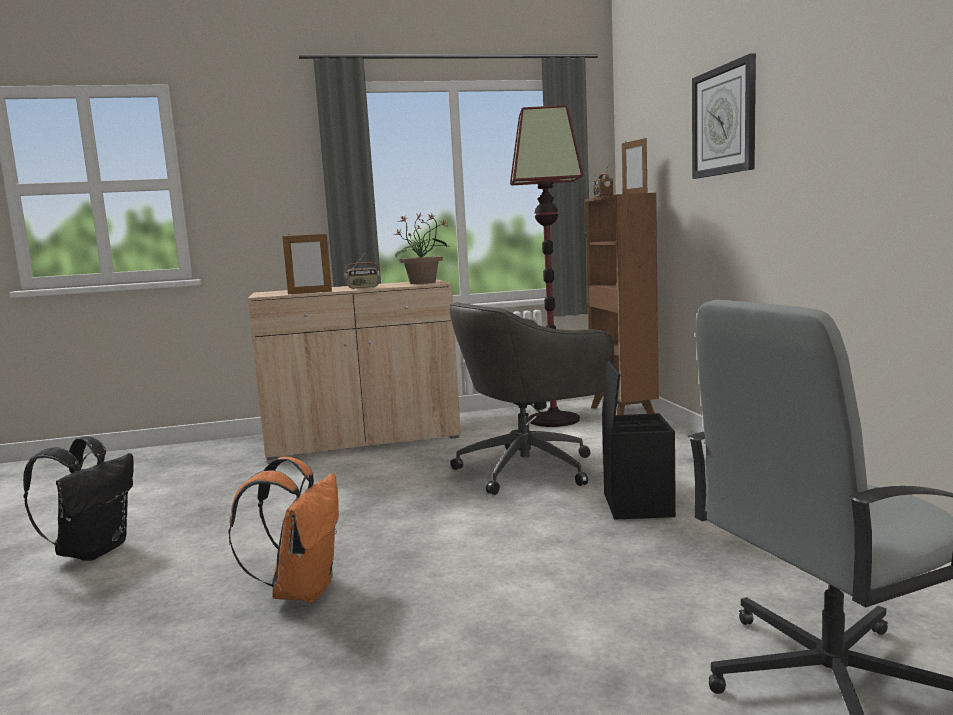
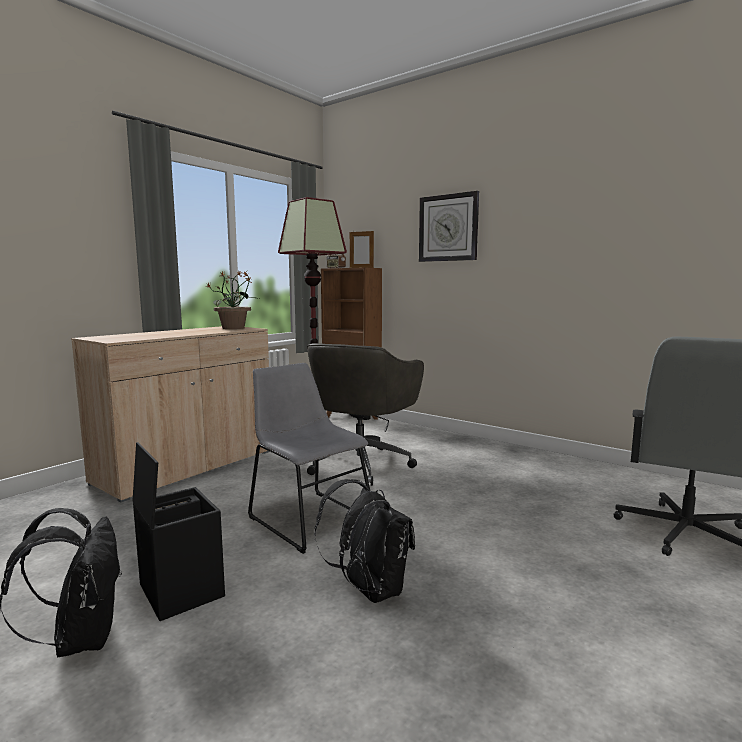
camera: 40 degrees left, 0 degrees up
(302, 590) = (369, 590): orange backpack -> black backpack
(310, 293) = (161, 337): picture frame -> none
(363, 288) = (197, 333): radio -> none
(374, 510) = (308, 517): none -> grey chair
(636, 504) = (462, 472): black storage box -> black storage box (179, 590)

